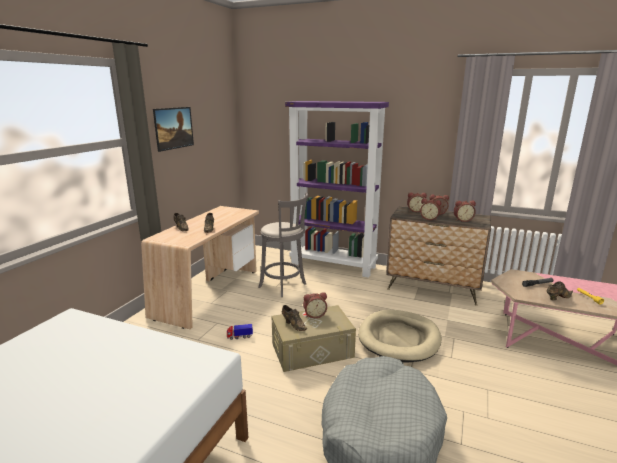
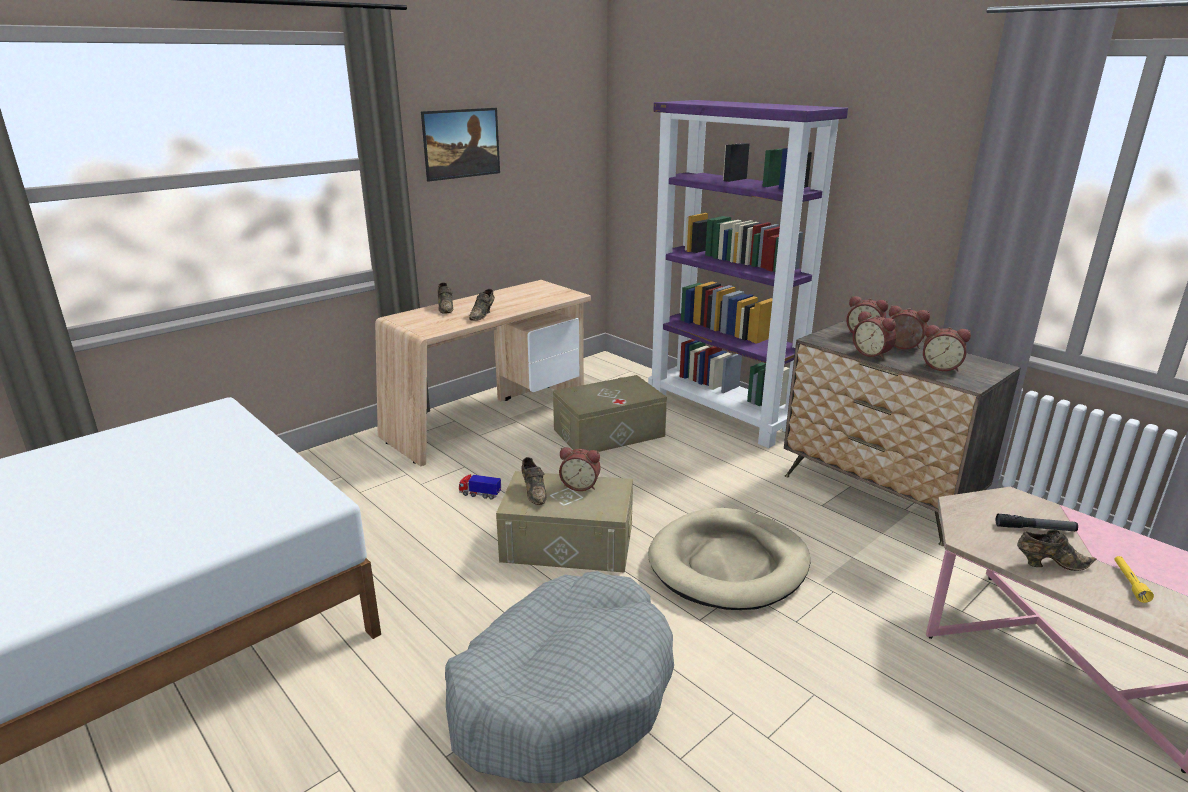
camera: 25 degrees right, 5 degrees up
(284, 286) = (608, 433): grey stool -> beige storage box

